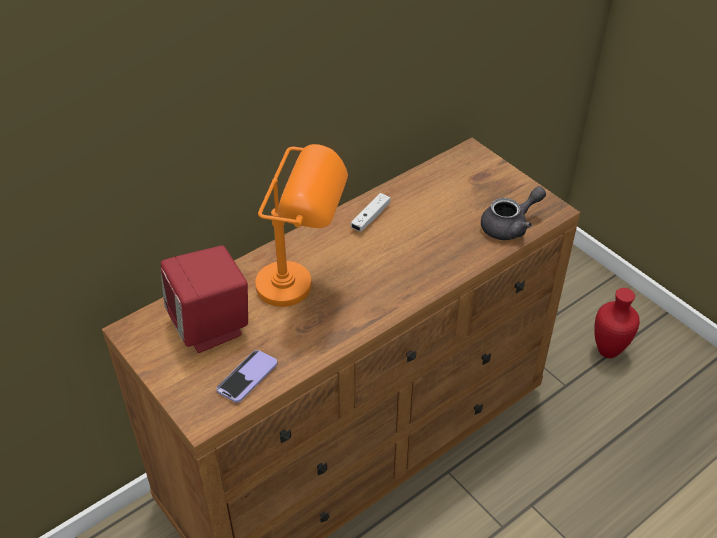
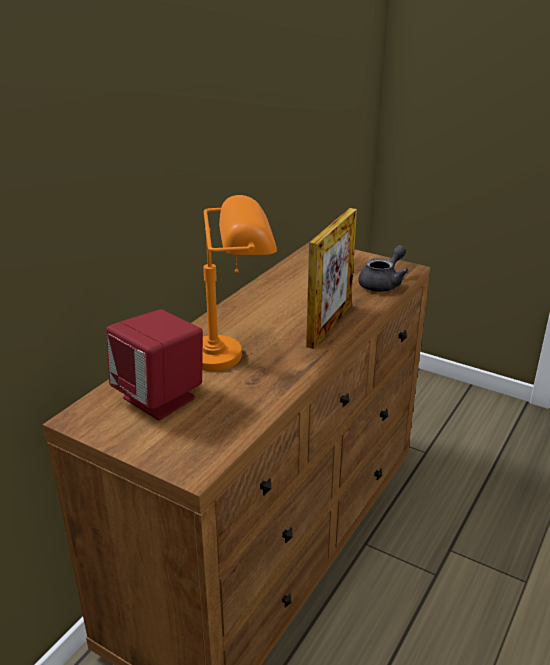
camera: 20 degrees left, 15 degrees down
(247, 377) = (221, 427): phone -> none
(370, 217) = (263, 298): white game controller -> none
(417, 274) = (329, 325): none -> picture frame
(608, 350) = (444, 419): red vase -> none

